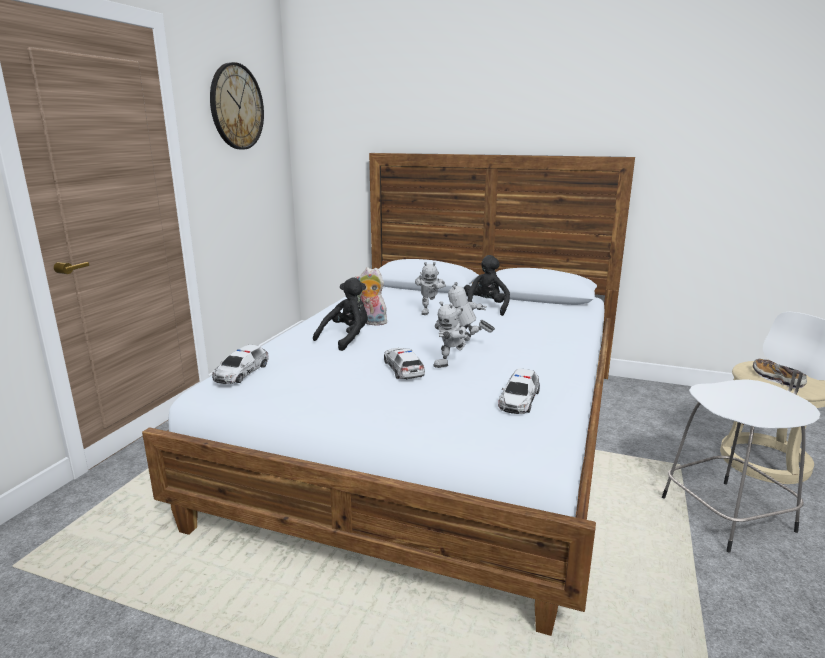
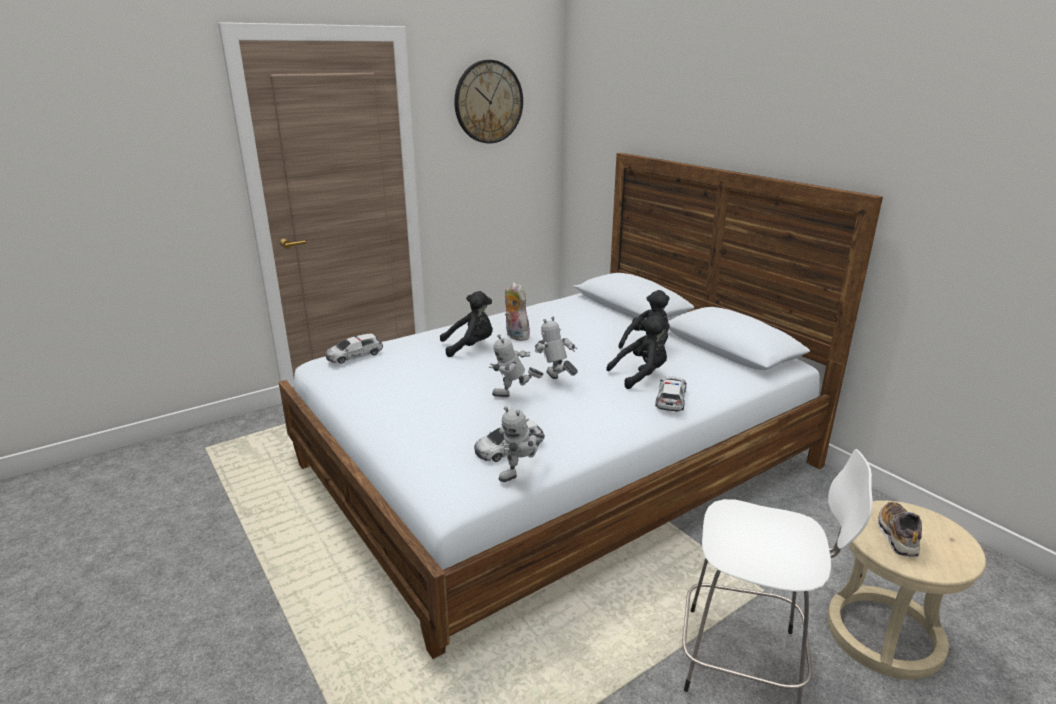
camera: 35 degrees right, 5 degrees up
(403, 369) = (467, 388): toy car -> toy car (671, 399)
(429, 311) = (584, 337): toy robot -> toy robot (522, 474)
(516, 326) = (641, 375): none -> black plush toy

